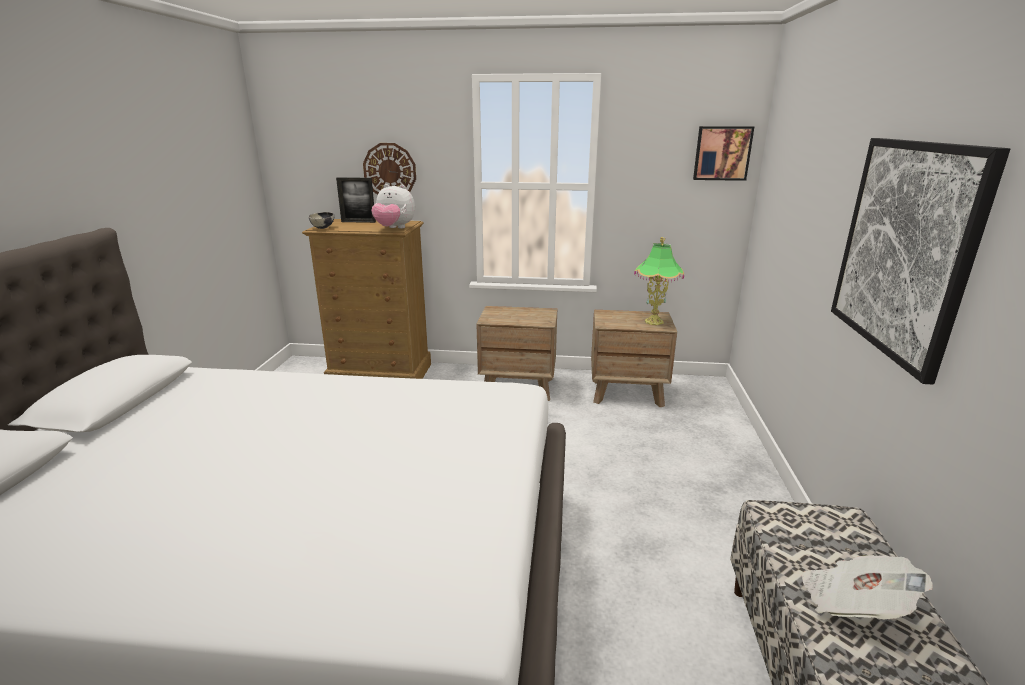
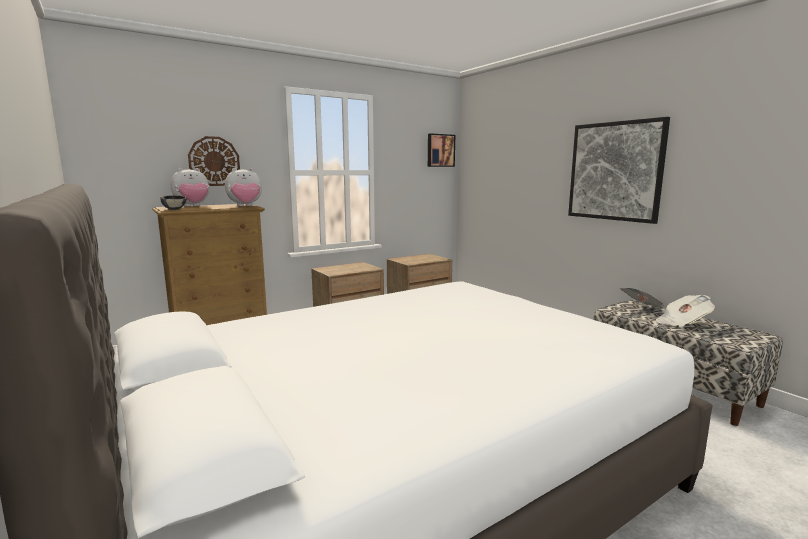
camera: 40 degrees left, 10 degrees down
(358, 222) = (193, 206): picture frame -> plush toy
(654, 322) = (432, 258): table lamp -> none
(837, 537) = (642, 309): none -> newspaper

